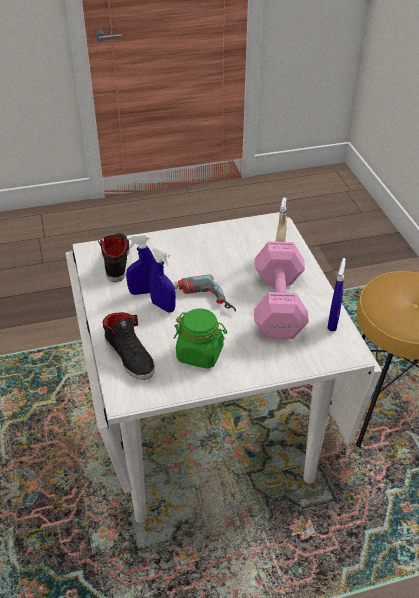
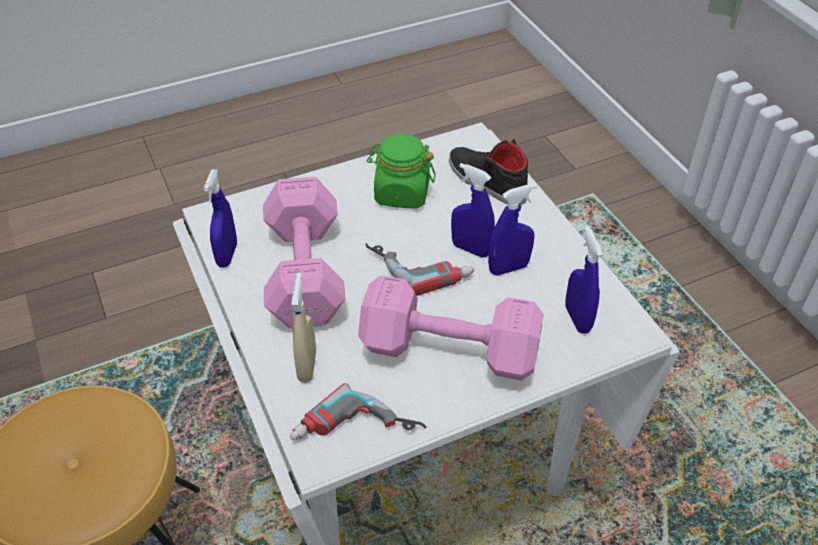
camera: 170 degrees right, 5 degrees up
(116, 260) = (577, 319): black shoe -> blue spray bottle
(199, 255) = (446, 348): none -> pink dumbbell
(255, 226) = (356, 435): none -> power drill

